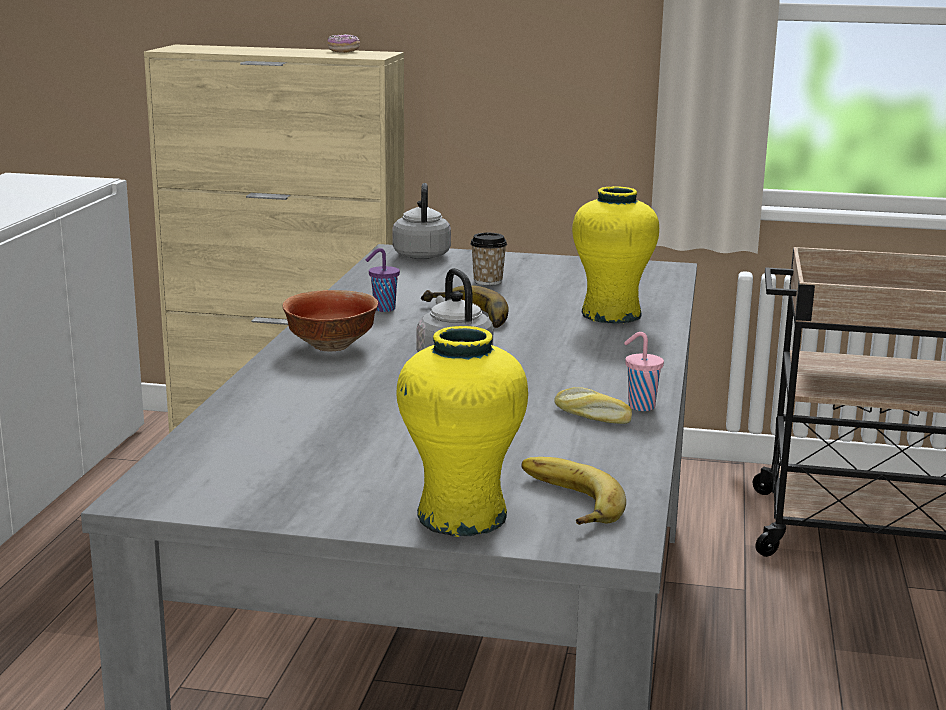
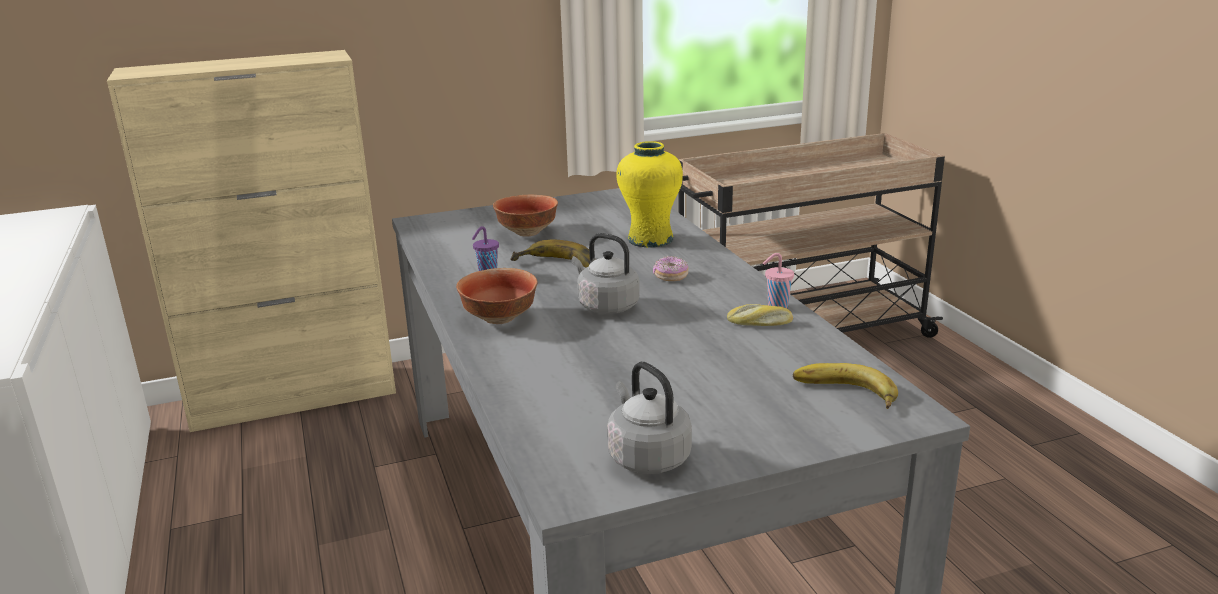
camera: 30 degrees left, 5 degrees up
(343, 51) = (295, 55): donut -> donut (670, 276)
(421, 255) = (442, 220): grey kettle -> grey kettle (646, 457)
(461, 516) = (803, 429): yellow vase -> none
(488, 281) = (526, 232): cup -> bowl

